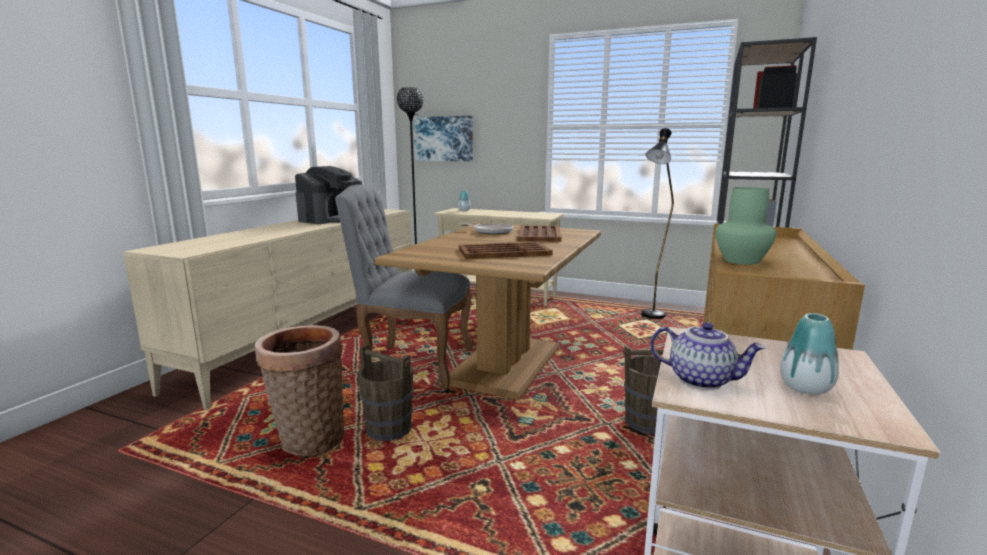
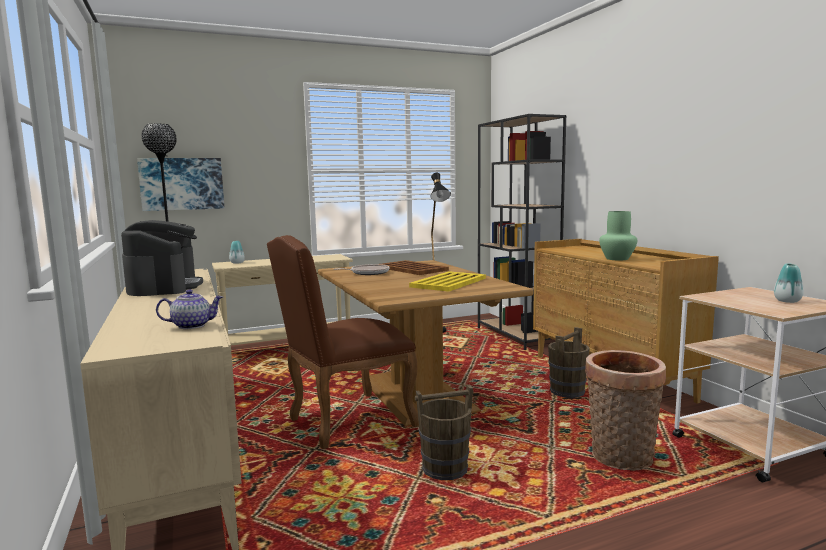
camera: 45 degrees left, 5 degrees down
(308, 439) = (405, 508): basket -> basket (620, 459)
(414, 363) = (347, 421): grey chair -> brown chair
(503, 252) = (448, 282): brown tray -> yellow tray
(701, 380) = (764, 308): teapot -> teapot (192, 325)

